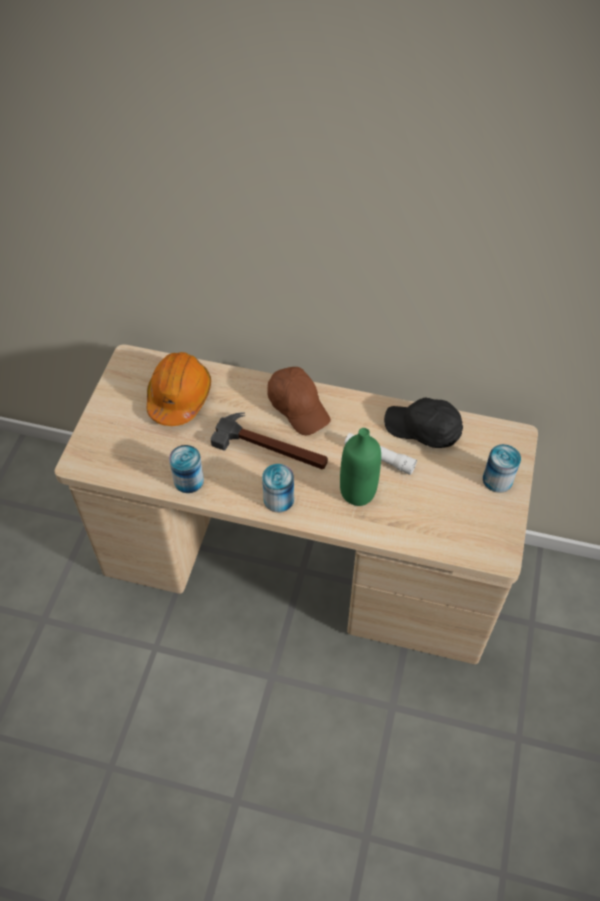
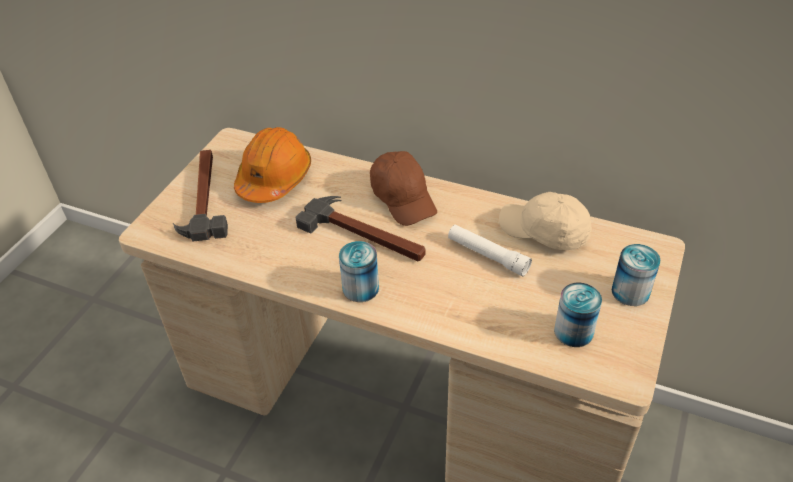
camera: 10 degrees right, 10 degrees down
(120, 422) = (204, 197): none -> hammer
(188, 480) = (262, 259): can -> can (573, 331)
(358, 492) = (456, 289): green bottle -> none
(423, 430) = (544, 232): black cap -> beige cap

